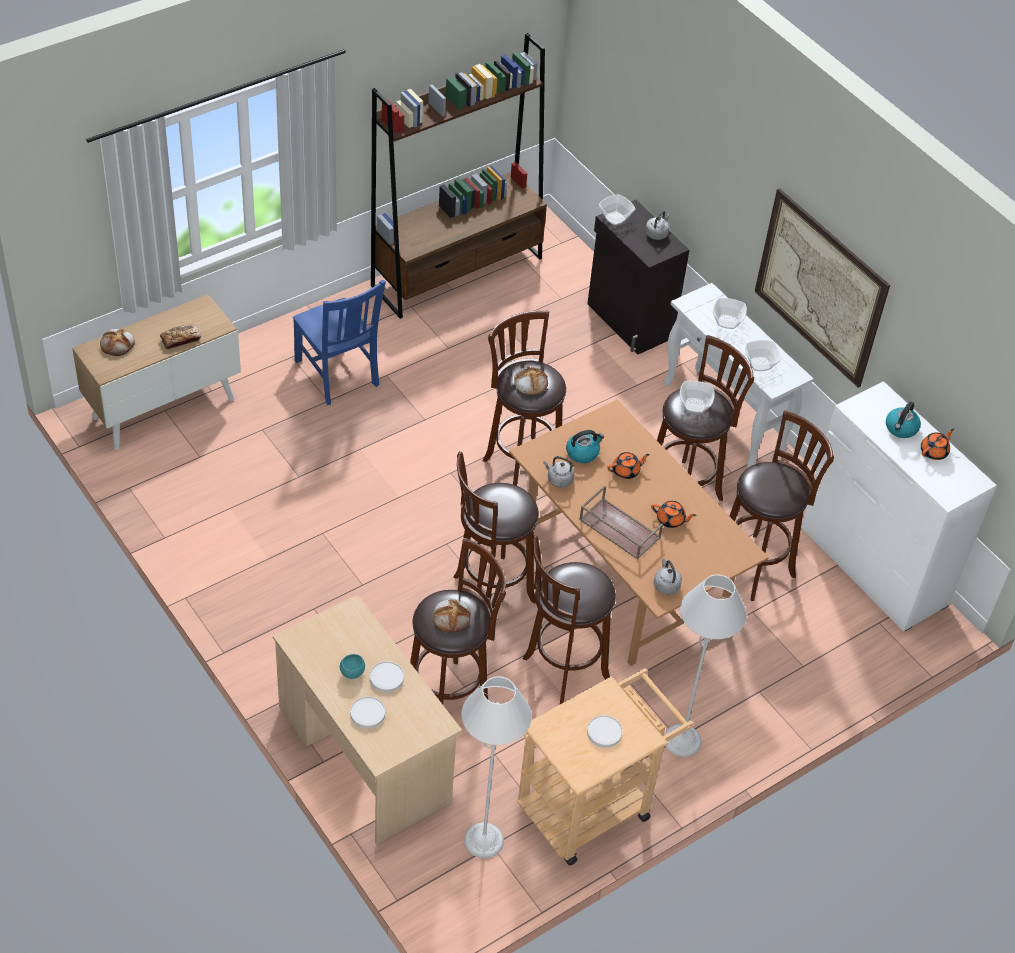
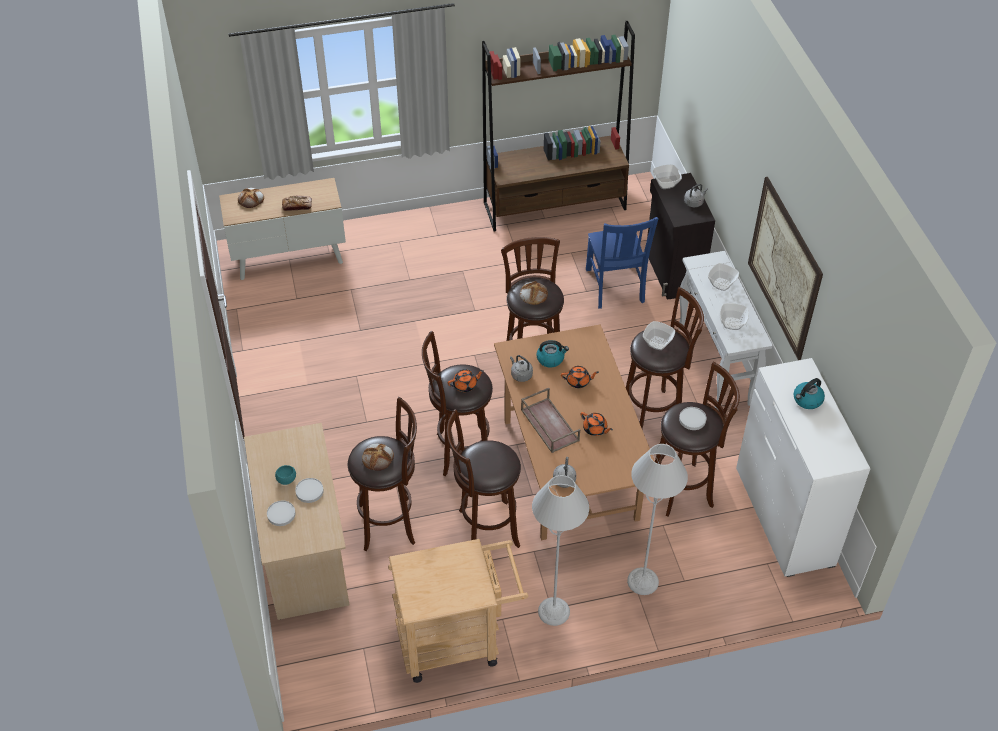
camera: 25 degrees right, 0 degrees up
(338, 375) = (426, 262): blue chair -> blue chair (615, 287)
(484, 840) = (359, 642): grey floor lamp -> grey floor lamp (643, 581)
(604, 733) = (449, 581): white plate -> white plate (692, 419)
(934, 452) = (827, 426): orange teapot -> orange teapot (465, 385)

